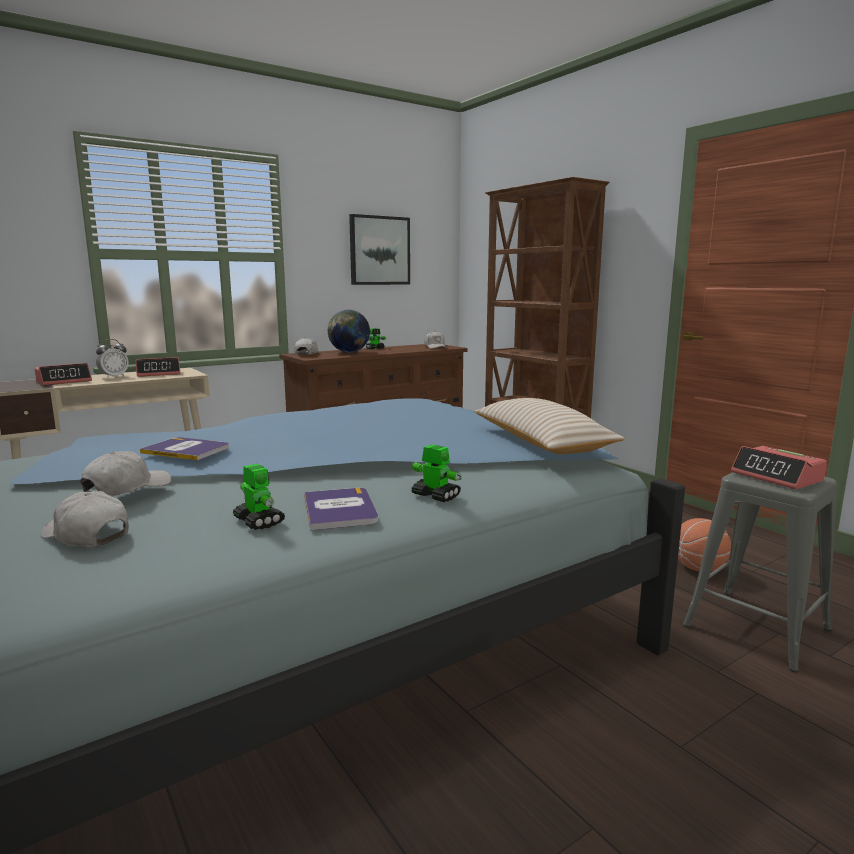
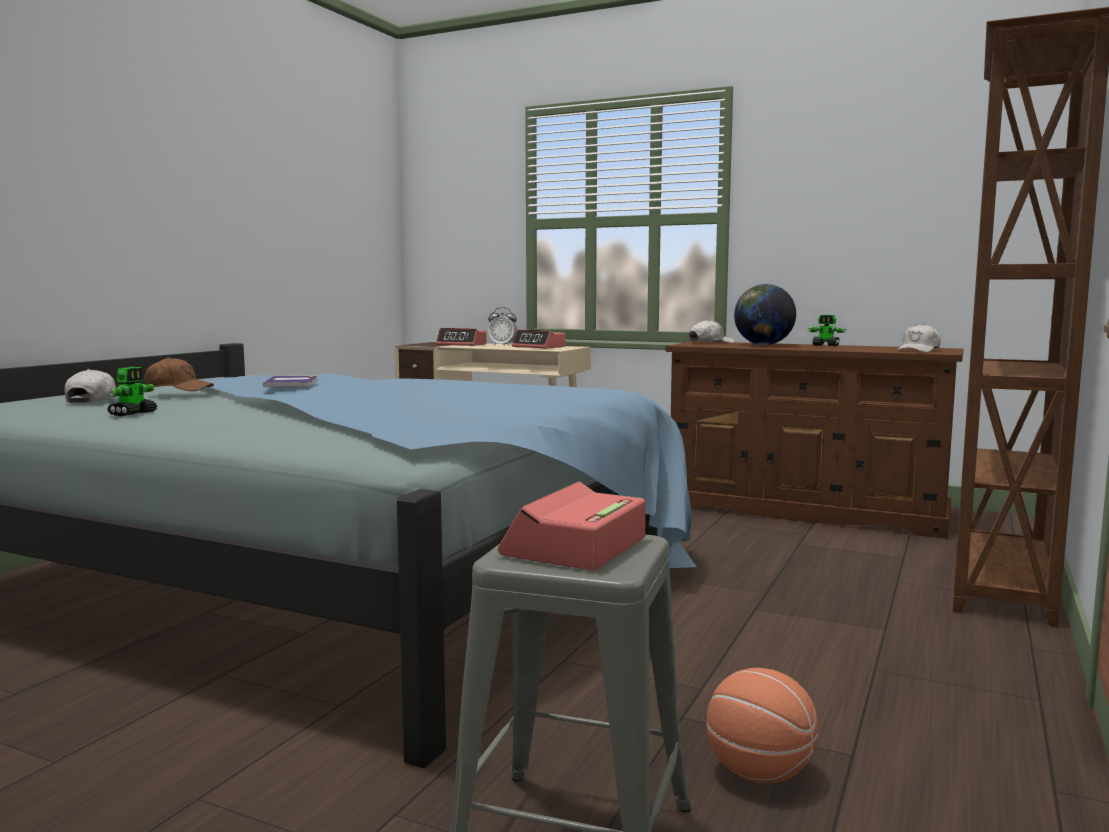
camera: 60 degrees right, 5 degrees down
(127, 488) = (178, 389): white cap -> brown cap
(339, 509) = (169, 420): book -> none
(379, 250) = (885, 198): picture -> none
(435, 496) = (223, 429): toy robot -> none
(541, 442) = (447, 426): beige pillow -> none

